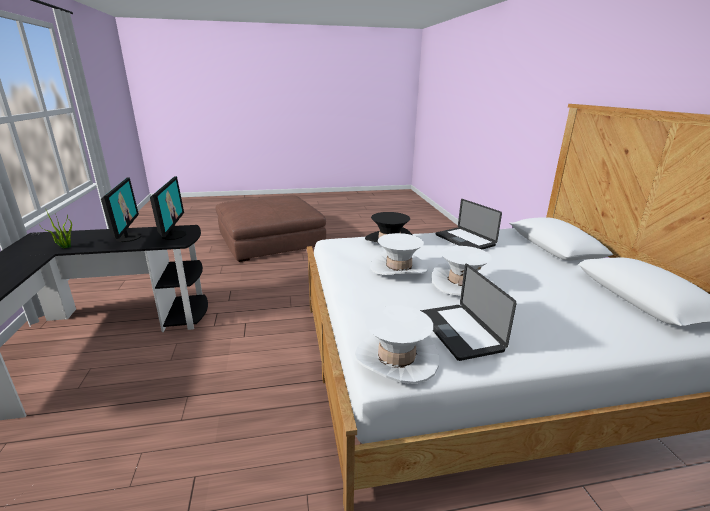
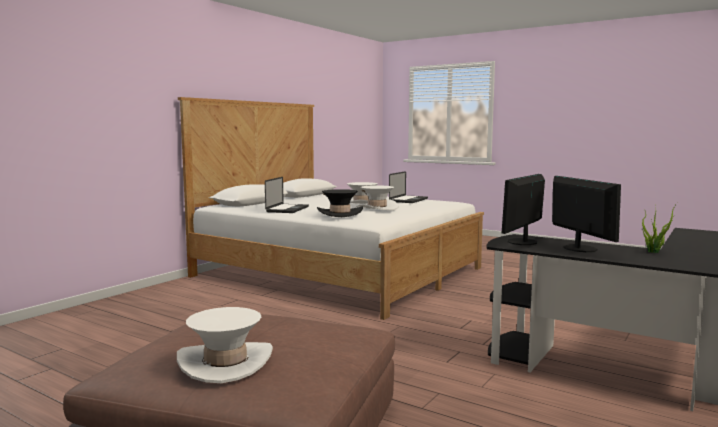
camera: 135 degrees left, 15 degrees down
(128, 237) = (579, 248): monitor -> monitor turned 135 degrees clockwise
(396, 357) = (447, 201): white hat -> white hat (225, 362)

